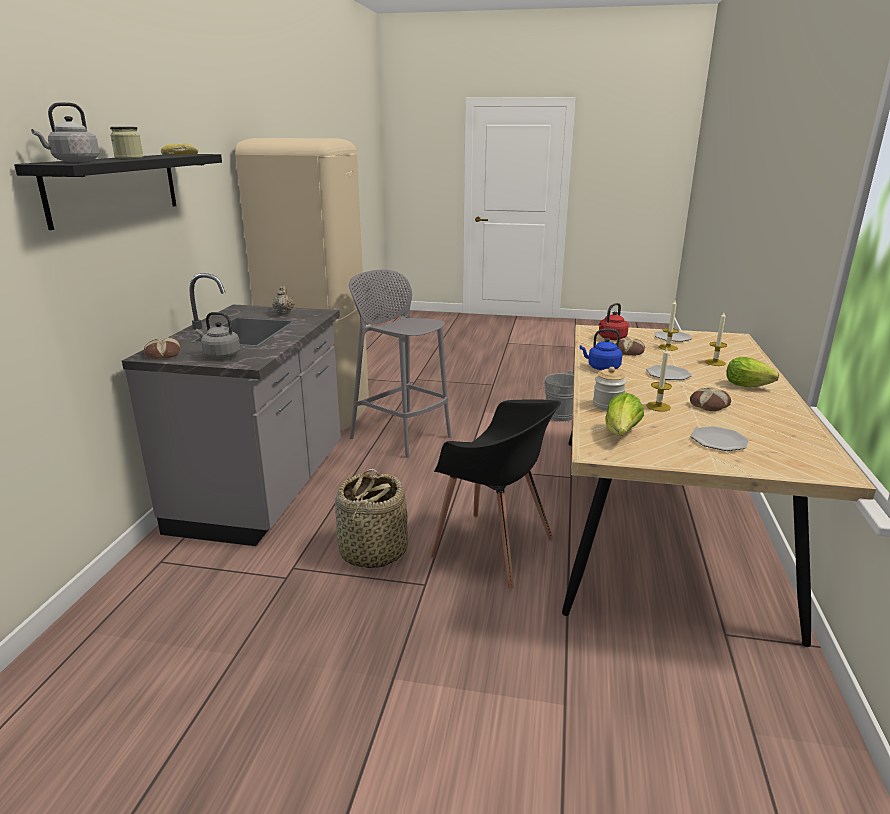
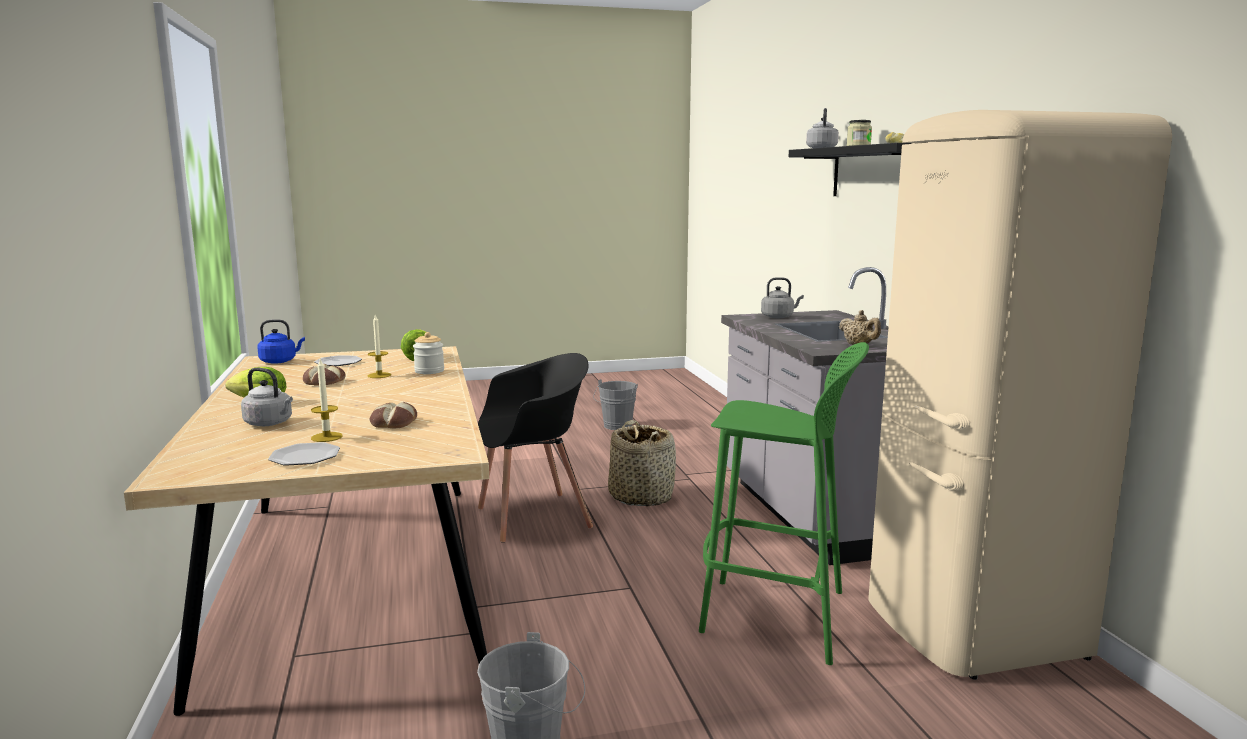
camera: 155 degrees right, 10 degrees down
(163, 354) = (824, 314): bread -> none
(211, 773) = (616, 427): none -> grey bucket
(402, 435) = (777, 617): grey stool -> green stool
(493, 549) = (535, 517): black chair -> black chair turned 150 degrees clockwise
(601, 368) = (435, 399): blue kettle -> blue kettle (280, 361)
(611, 338) = (419, 440): red kettle -> none
(668, 374) = (351, 402): plate -> none
(715, 362) = (270, 423): candle -> grey kettle

